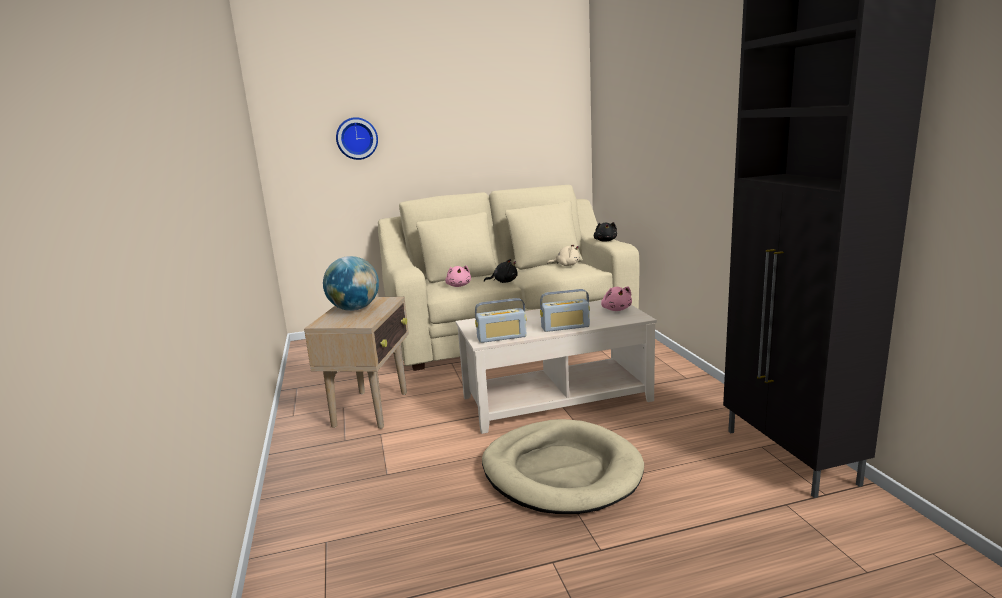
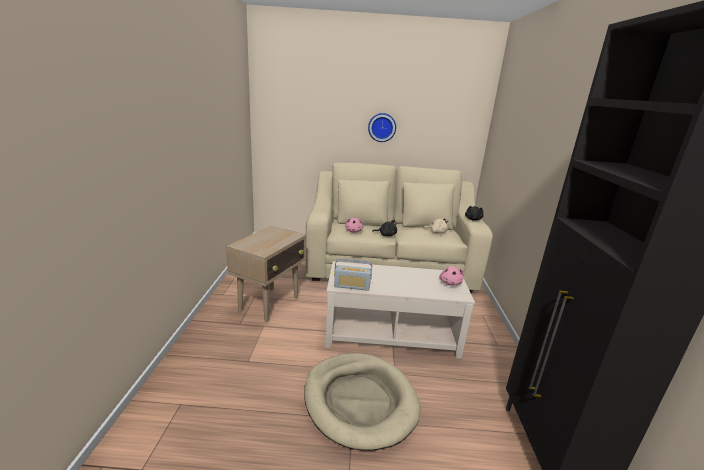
camera: 15 degrees right, 5 degrees up
(354, 309) = (267, 237): globe -> none
(357, 138) = (315, 113): wall clock -> wall clock (382, 127)
(565, 327) = (402, 289): radio -> none

